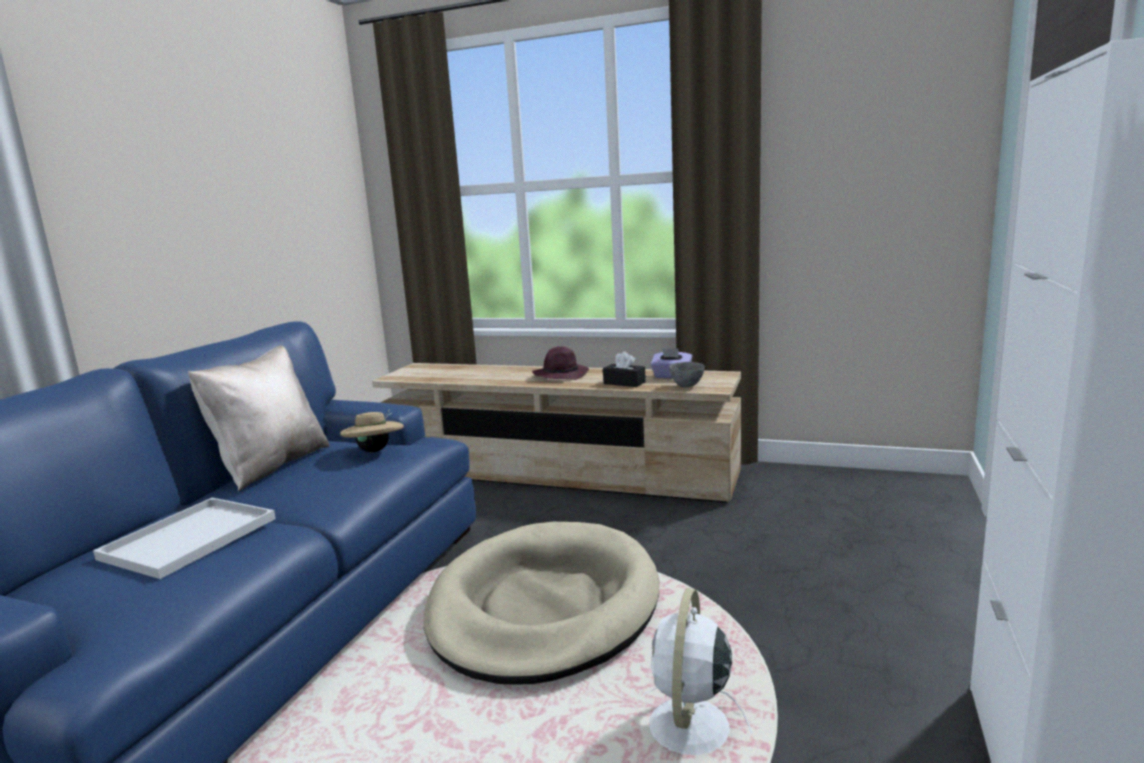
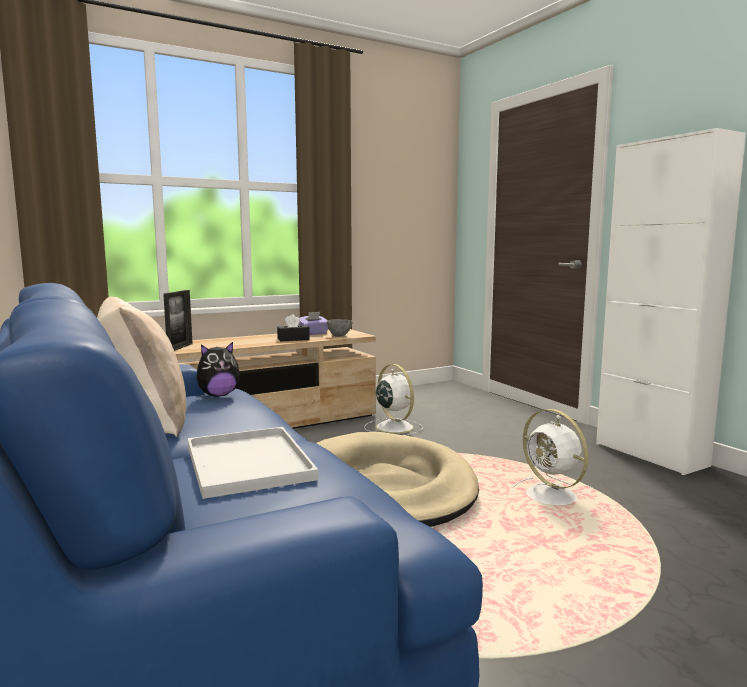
camera: 50 degrees left, 5 degrees down
(375, 451) = (218, 395): beige hat -> plush toy
(503, 376) = (180, 347): none -> picture frame
(561, 375) = (229, 341): purple hat -> none
(717, 529) = (393, 427): none -> white fan

